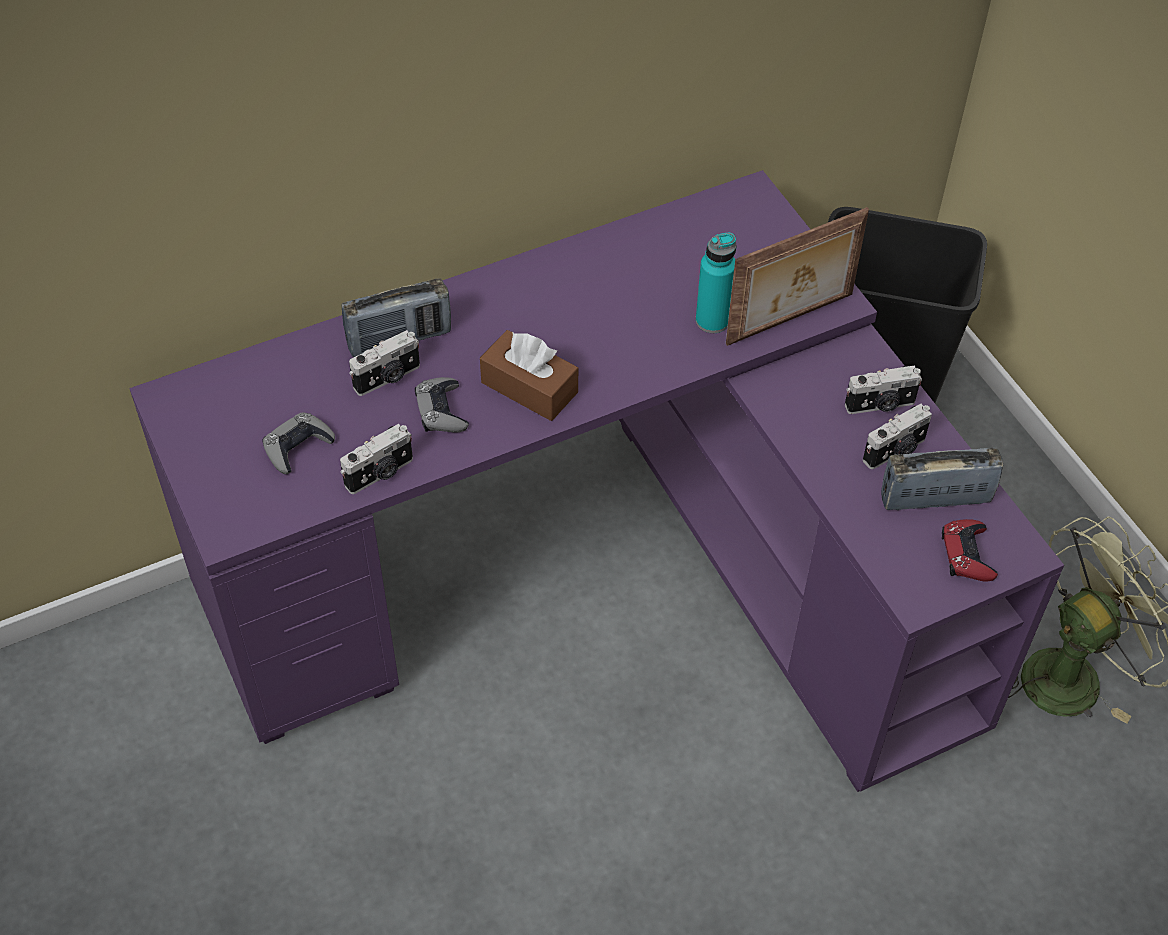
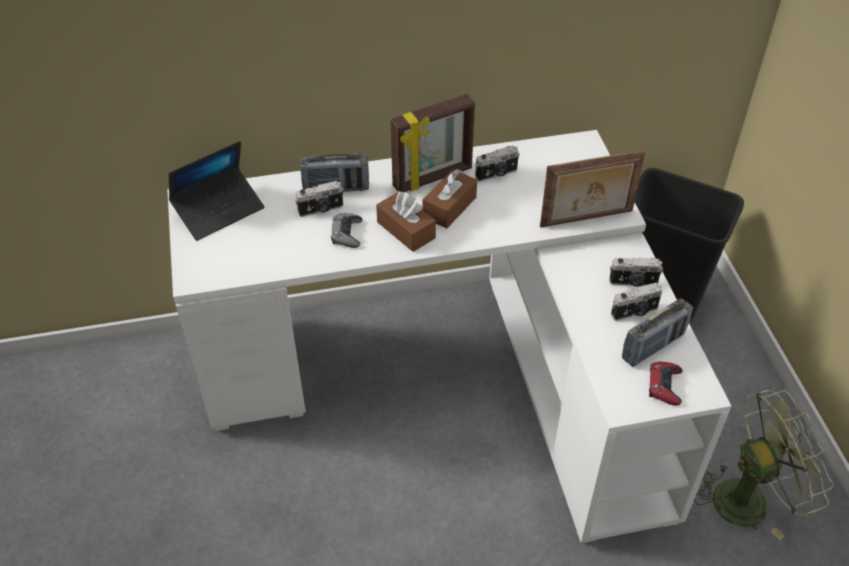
camera: 15 degrees right, 5 degrees down
(227, 409) = (219, 210): none -> laptop
(297, 447) = (252, 239): grey game controller -> none
(380, 474) = (296, 263): camera -> camera (497, 174)
(543, 294) = (433, 178): none -> picture frame
(583, 338) = (449, 207): none -> brown tissue box
(604, 576) = (454, 374): purple desk -> white desk
(712, 321) = (535, 211): turquoise bottle -> none
(935, 498) = (653, 346): radio -> radio turned 135 degrees clockwise

